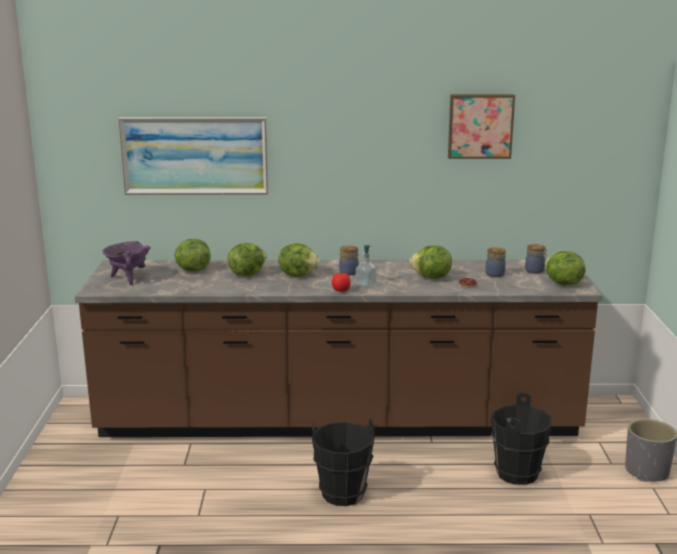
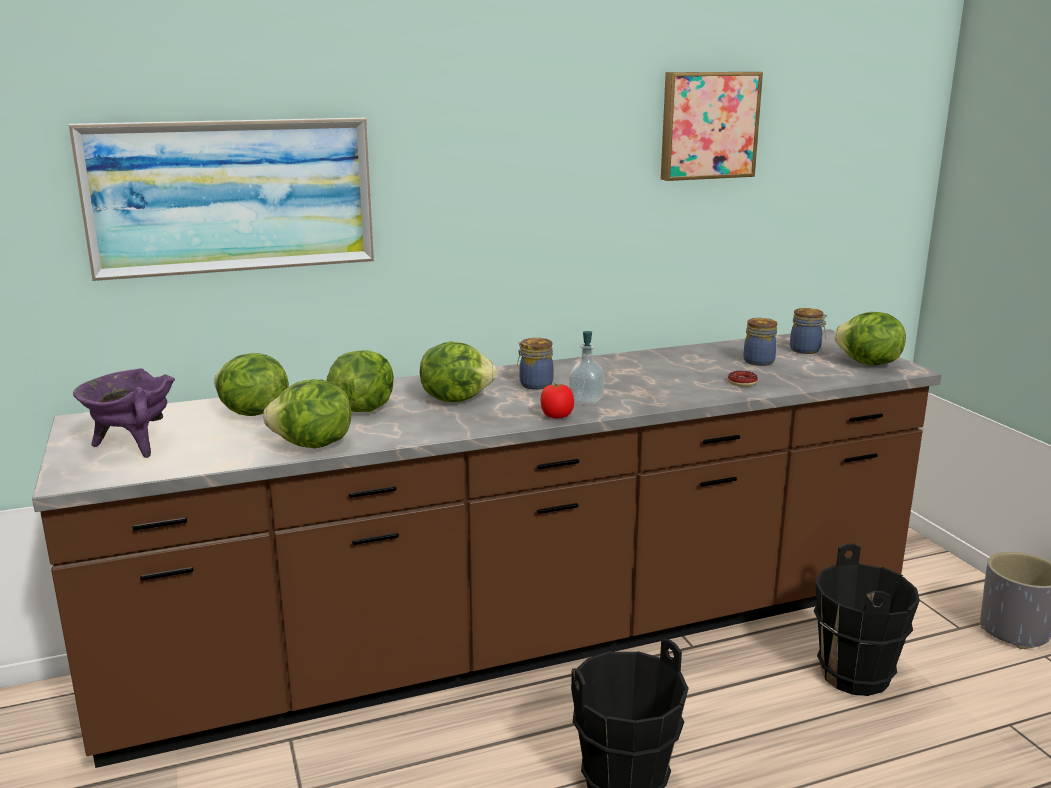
camera: 20 degrees left, 0 degrees up
(431, 278) = (674, 377): lettuce -> lettuce (313, 446)

